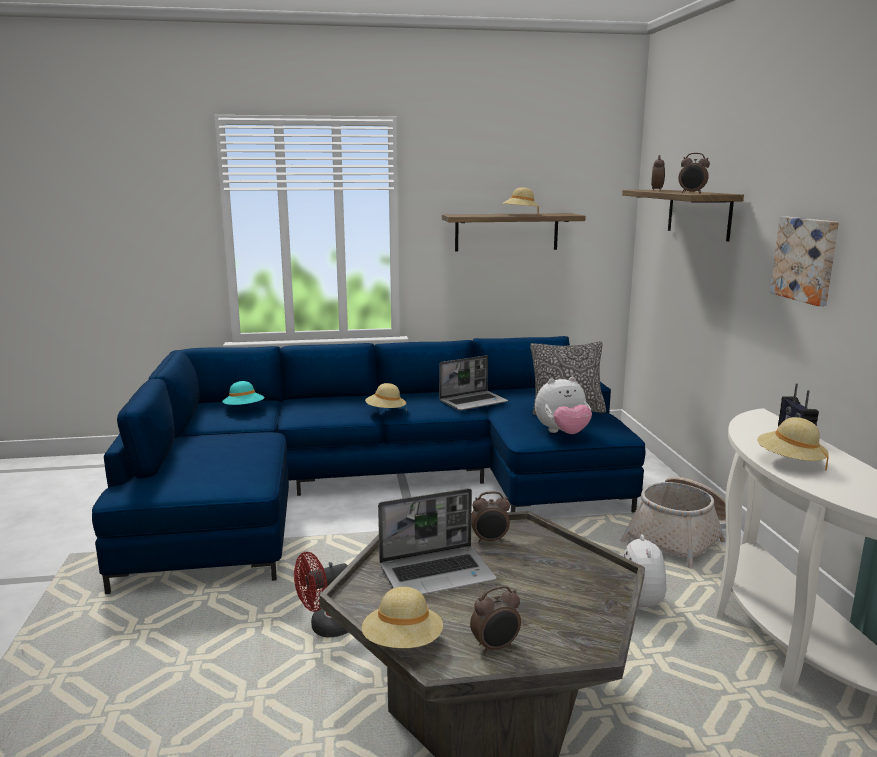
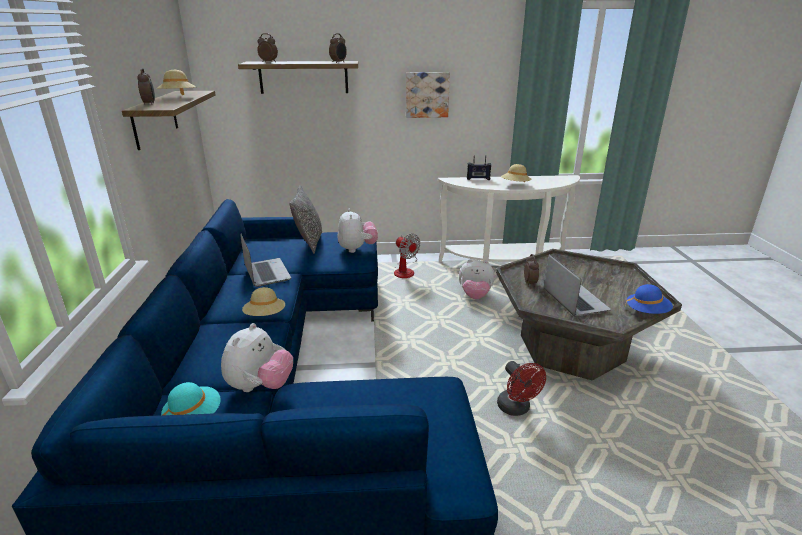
camera: 85 degrees left, 10 degrees up
(277, 423) = (260, 386): none -> plush toy
(403, 643) = (647, 312): beige hat -> blue hat
(496, 647) = (634, 289): alarm clock -> alarm clock (150, 104)
(679, 537) = (405, 270): basket -> fan

